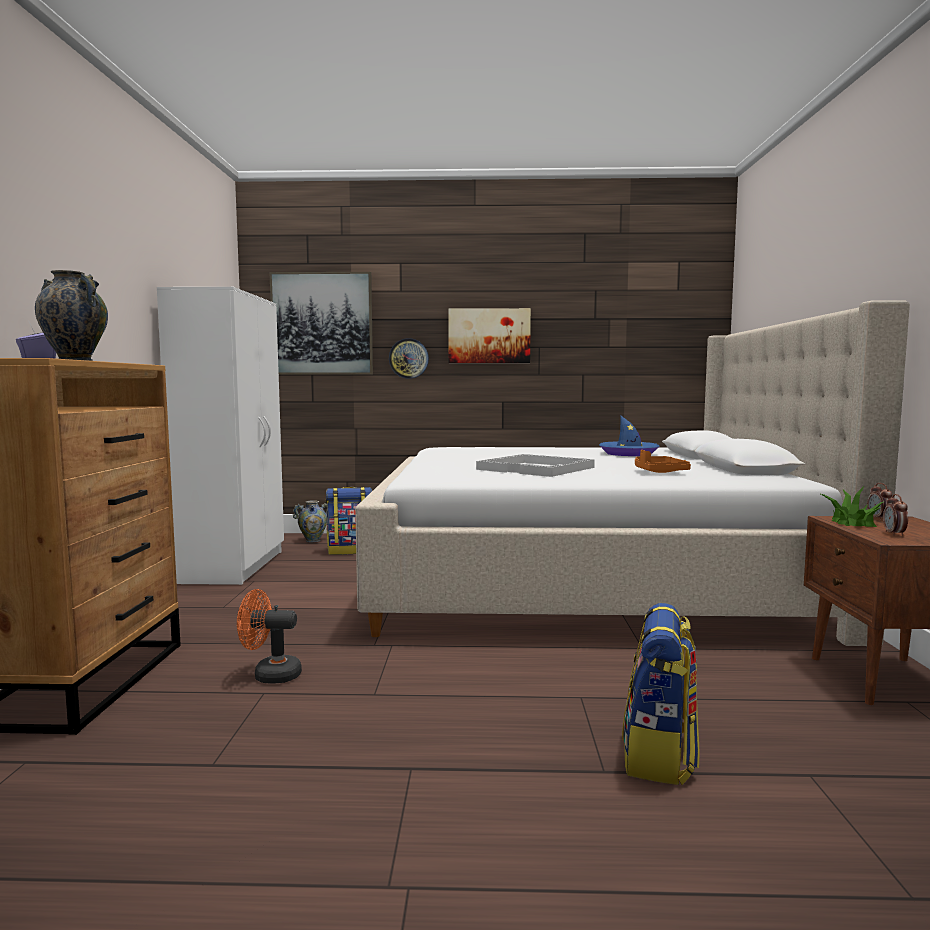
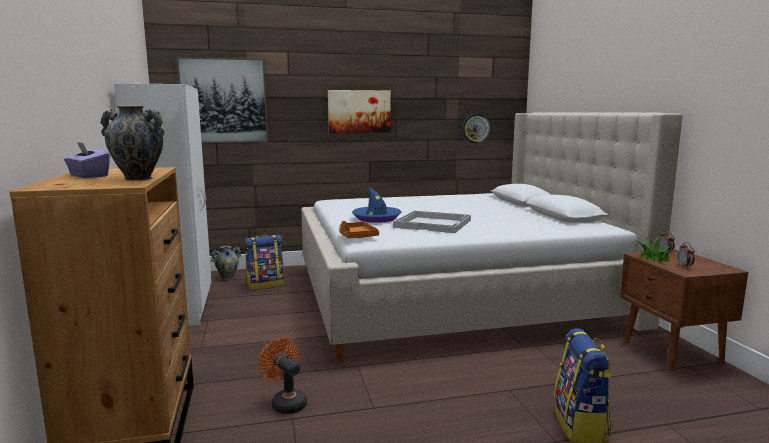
camera: 15 degrees left, 5 degrees up
(270, 675) = (285, 402): orange fan -> orange fan turned 60 degrees clockwise
(408, 358) = (297, 129): wall clock -> wall clock (475, 128)
(628, 454) = (474, 202): blue hat -> blue hat (376, 218)
(658, 472) = (517, 223): orange tray -> orange tray (356, 236)

